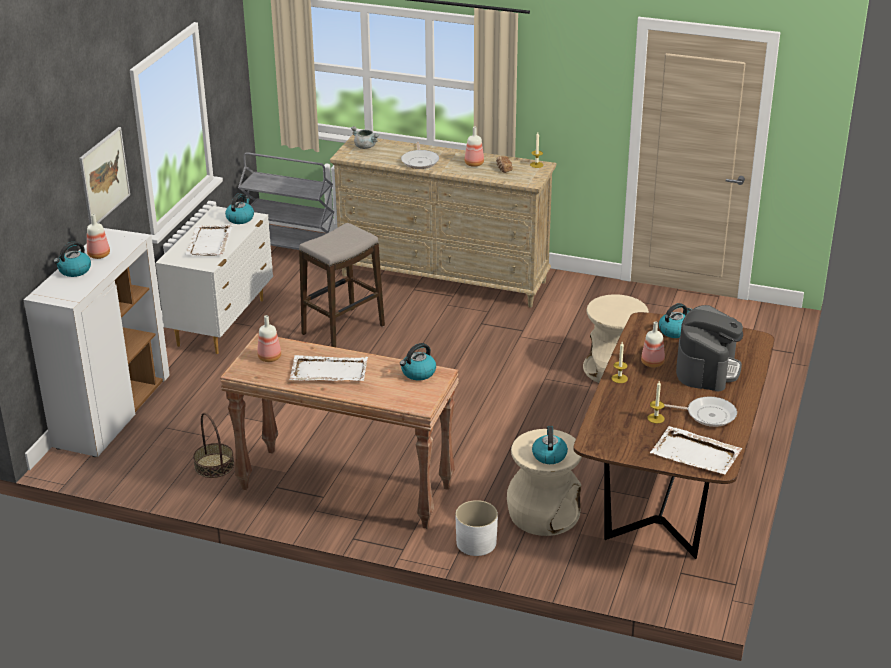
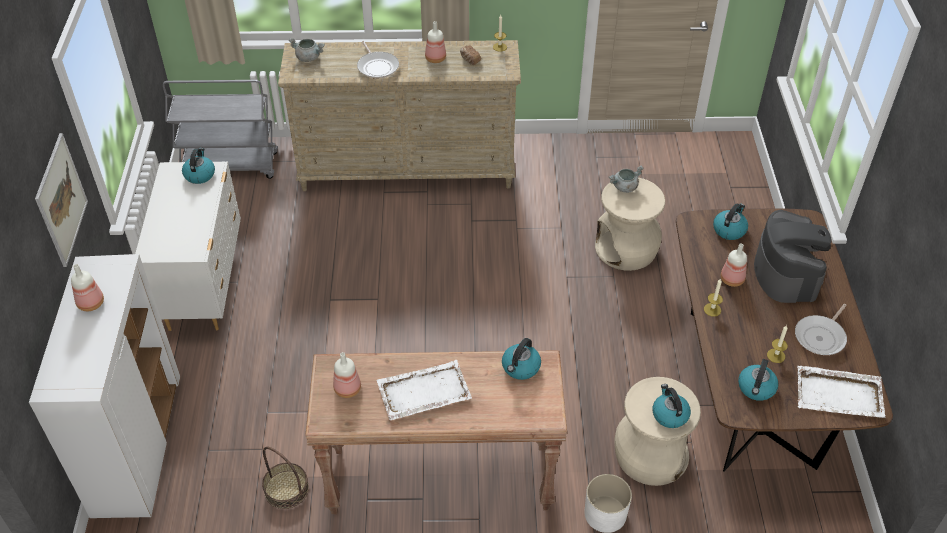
camera: 20 degrees left, 15 degrees up
(74, 271) = (72, 337): kettle -> kettle (756, 388)
(209, 243) = (181, 218): white tray -> none
(343, 330) = (337, 263): stool -> none
(614, 301) = (624, 187): none -> grey cooking pot
(708, 415) = (821, 336): frying pan -> frying pan turned 135 degrees clockwise

